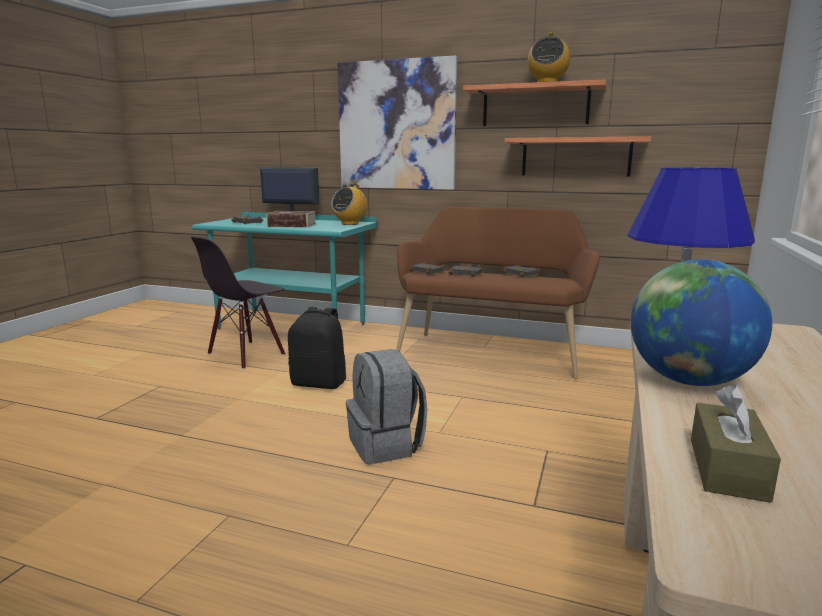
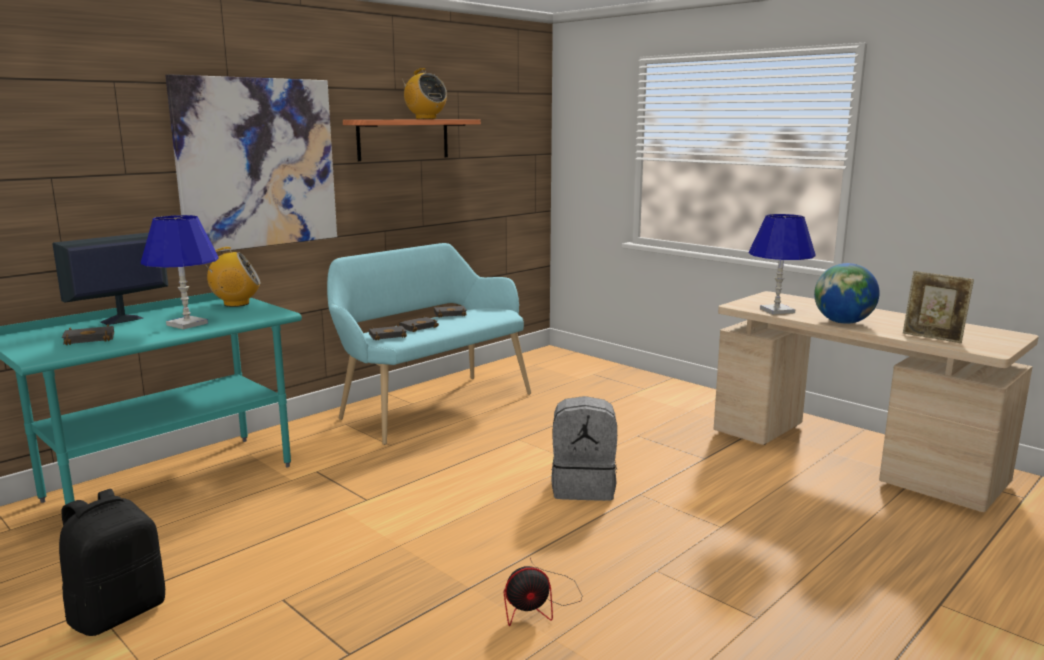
camera: 65 degrees left, 0 degrees up
(159, 467) = (539, 604): none -> fan
(246, 355) = (244, 527): black chair -> none
(292, 225) = (187, 324): book -> blue table lamp
(319, 383) = (409, 494): black backpack -> black backpack (118, 612)
(350, 224) = (236, 304): radio -> radio turned 75 degrees counterclockwise
(491, 352) = (430, 405): brown bench -> turquoise bench
(575, 157) = (440, 189): shelf -> none
(727, 468) = (932, 338): brown tissue box -> picture frame

